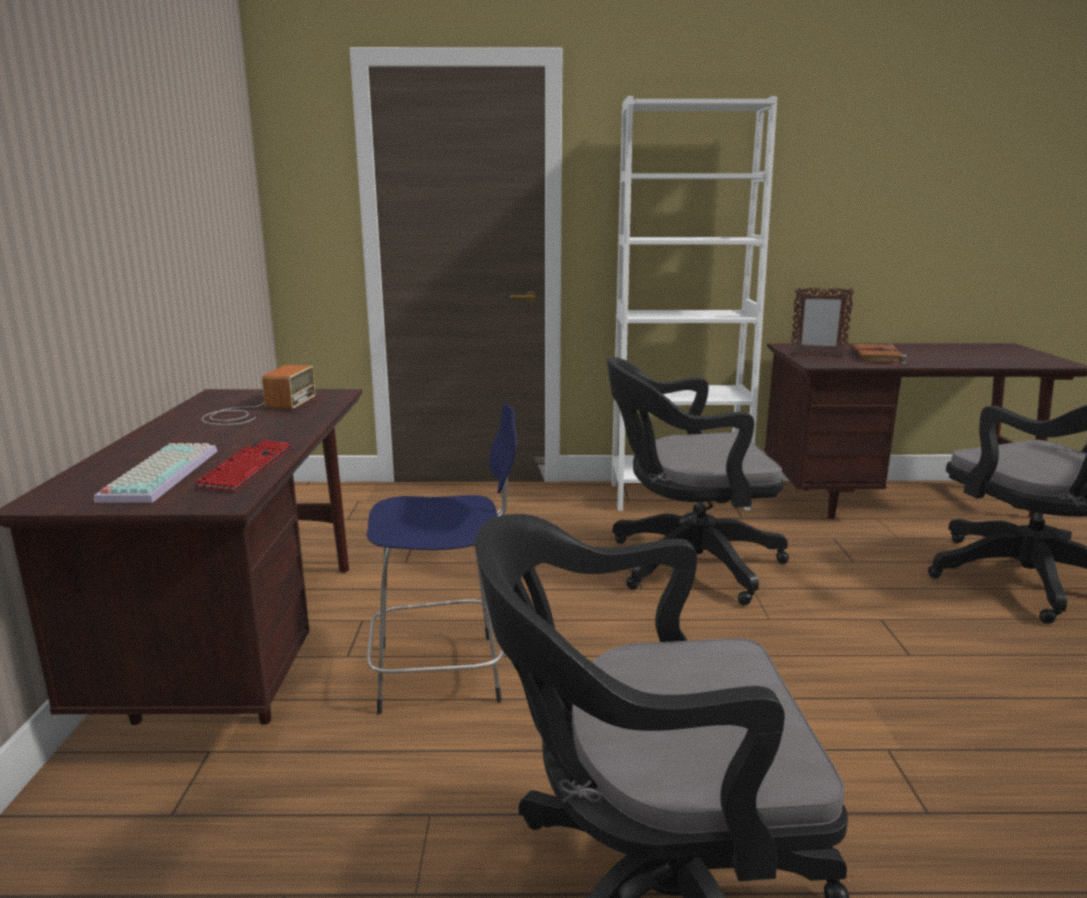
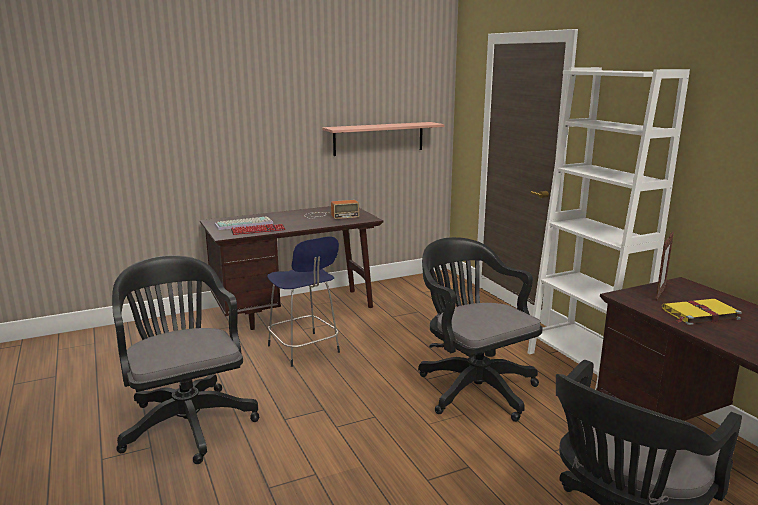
camera: 65 degrees right, 0 degrees up
(204, 244) = (378, 138): none -> shelf
(817, 355) = (659, 294): picture frame -> picture frame turned 135 degrees counterclockwise
(877, 357) = (699, 314): brown book -> yellow book

